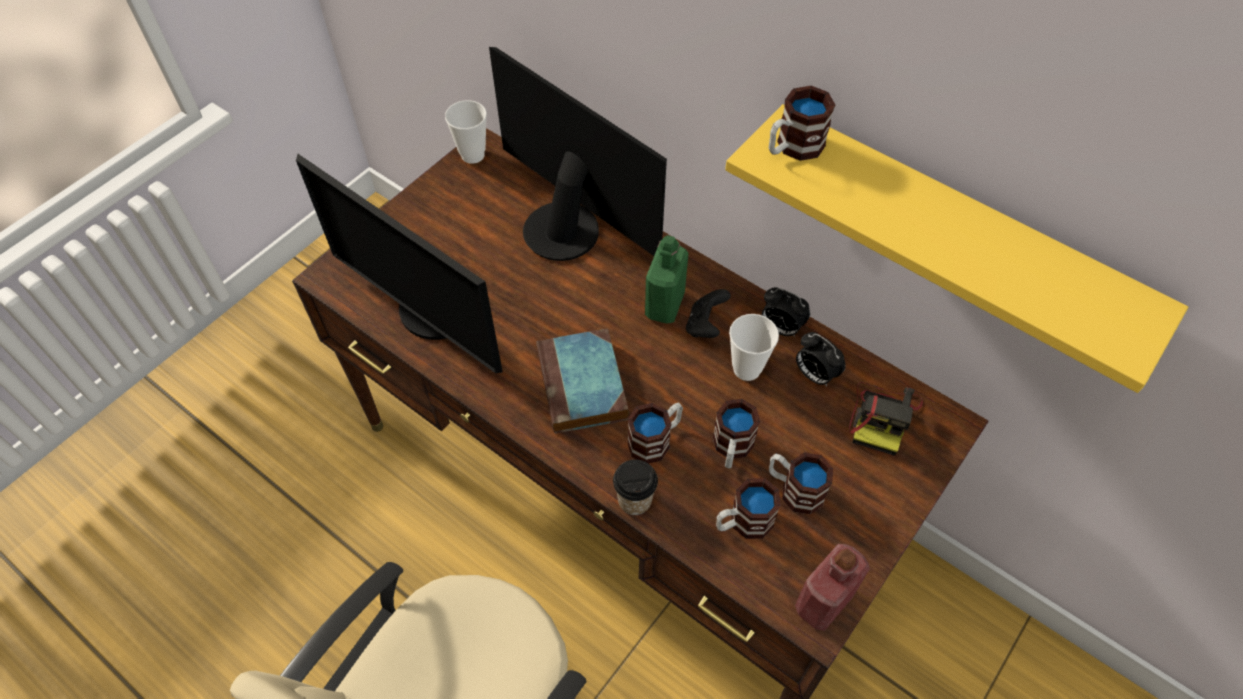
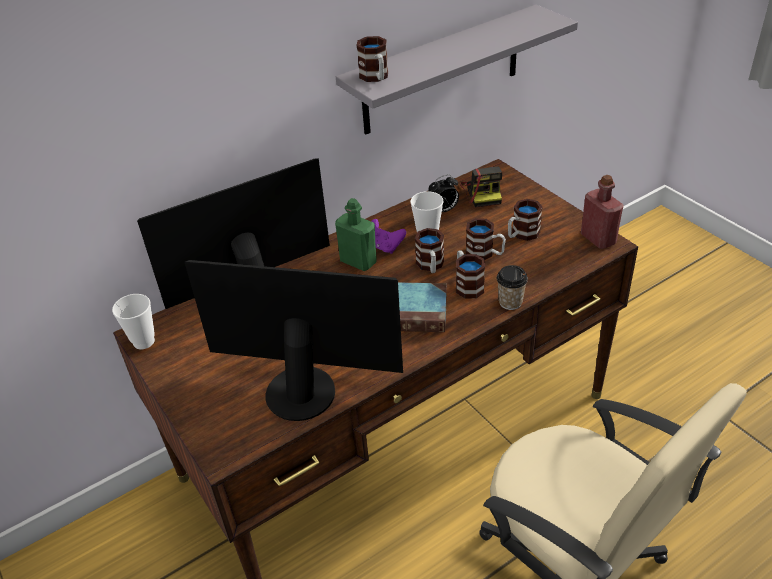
camera: 70 degrees left, 15 degrees down
(432, 313) = (302, 387): monitor -> monitor turned 135 degrees counterclockwise
(705, 325) = (384, 247): black game controller -> purple game controller
(743, 522) = (539, 259): mug -> mug (430, 266)
(780, 328) = (402, 216): alarm clock -> none
(882, 417) = (483, 192): camera -> camera turned 45 degrees clockwise
(952, 237) = (442, 71): yellow shelf -> grey shelf

